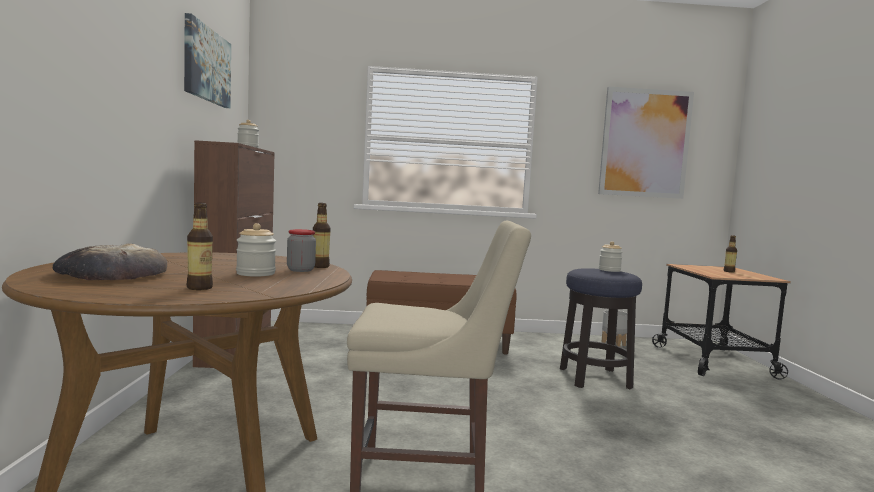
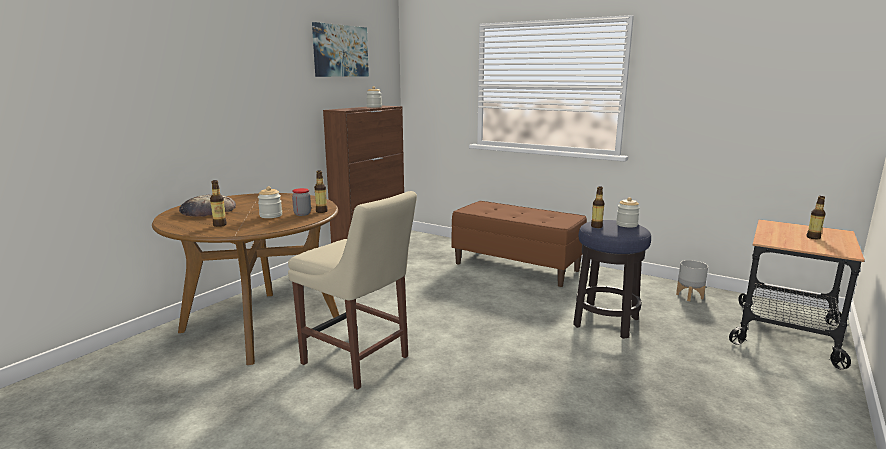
camera: 35 degrees right, 10 degrees up
(593, 272) = (596, 226): none -> bottle
(645, 143) = (760, 79): picture -> none

